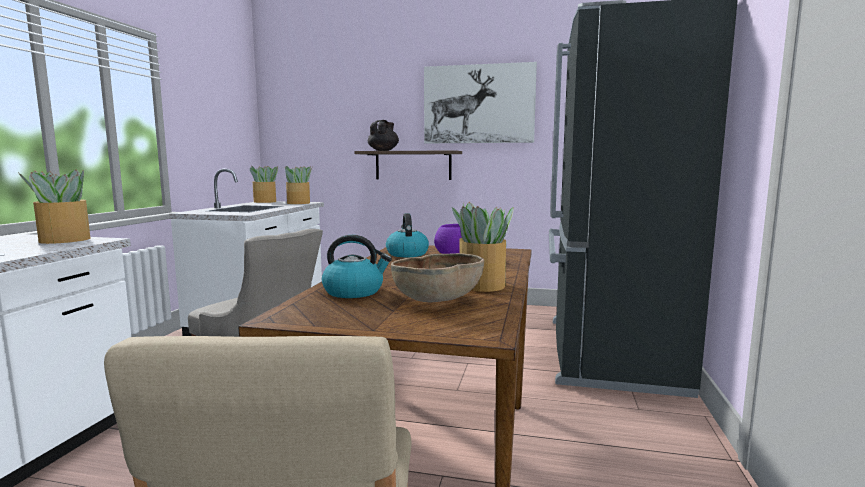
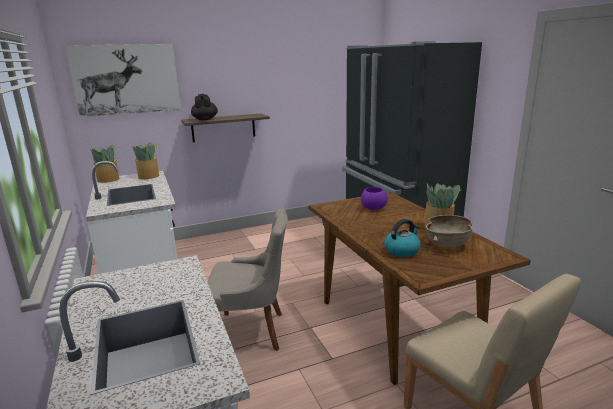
camera: 35 degrees left, 10 degrees up
(63, 240) = (155, 273): potted plant -> none
(407, 254) = (344, 212): kettle -> none
(478, 104) = (271, 76): picture -> picture (126, 79)

